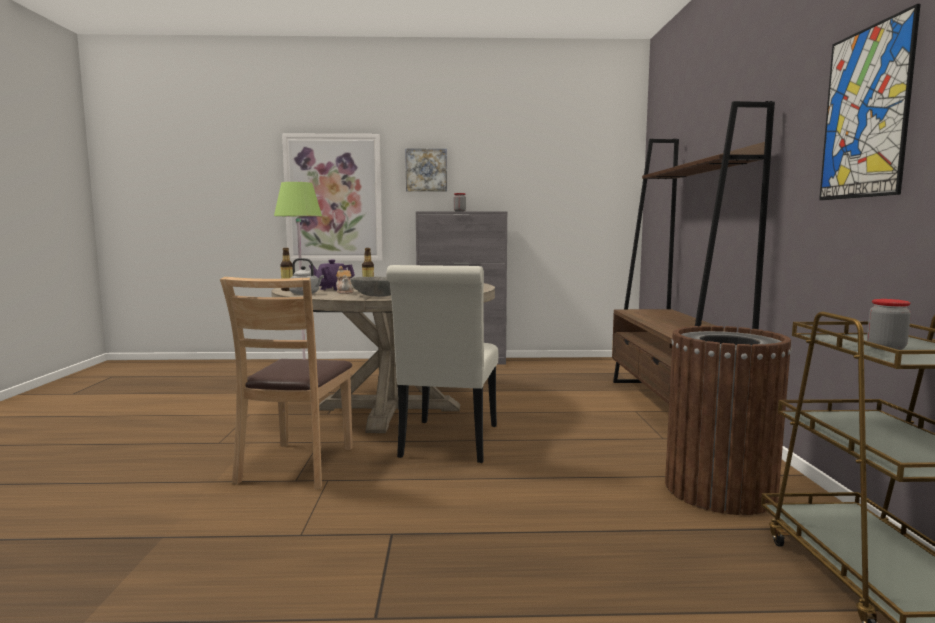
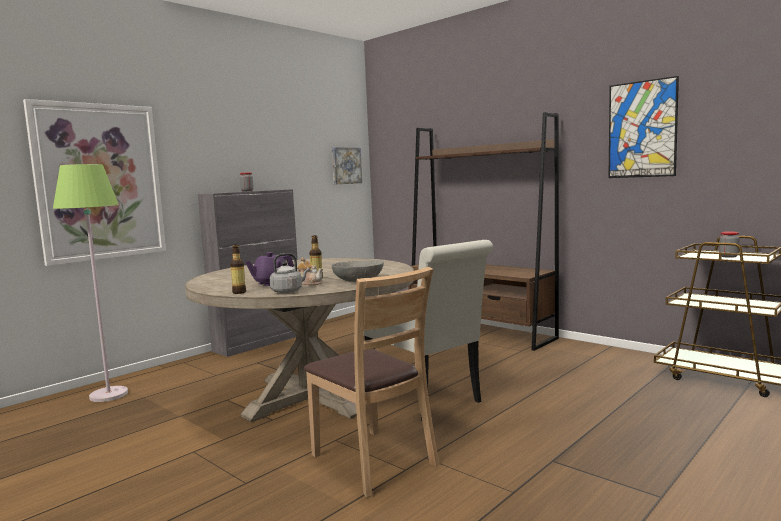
camera: 45 degrees left, 0 degrees up
(426, 170) = (201, 148): picture -> picture (345, 165)
(720, 490) = (606, 366): brown trash can -> none

